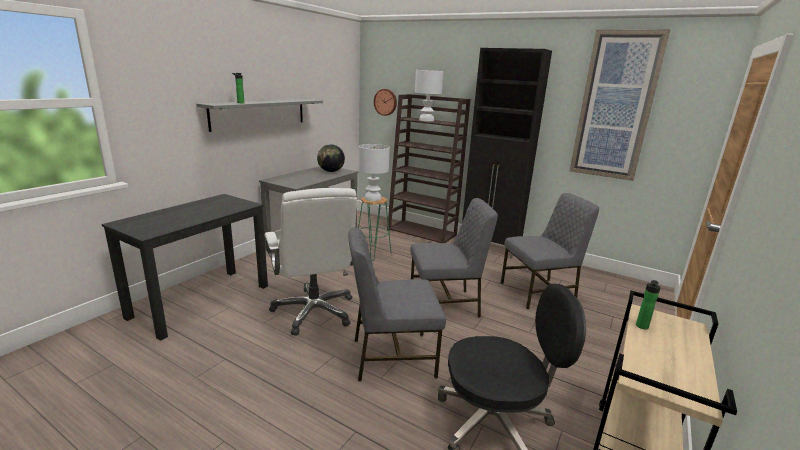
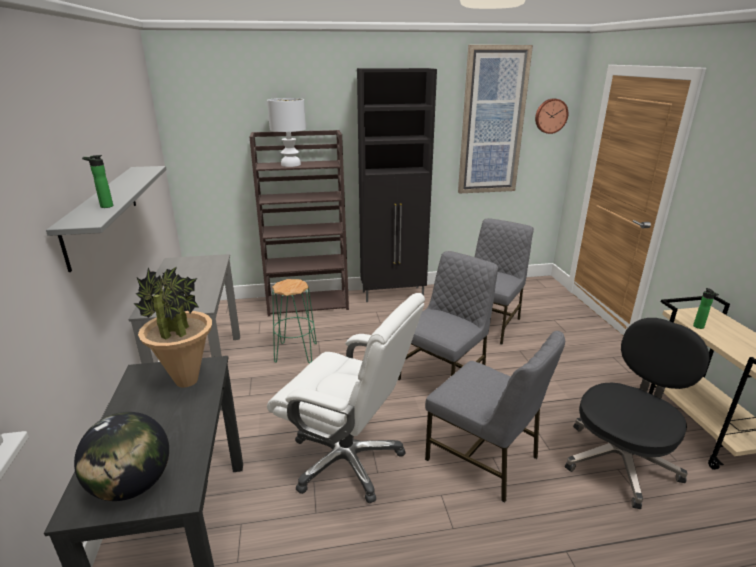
camera: 40 degrees left, 5 degrees up
(229, 205) = (186, 381): none -> potted plant
(331, 171) = (197, 266): globe -> globe (132, 485)
(372, 198) = (288, 285): white table lamp -> none
(385, 102) = (212, 147): wall clock -> wall clock (550, 116)
(391, 357) = (484, 458): grey chair -> grey chair turned 90 degrees counterclockwise

